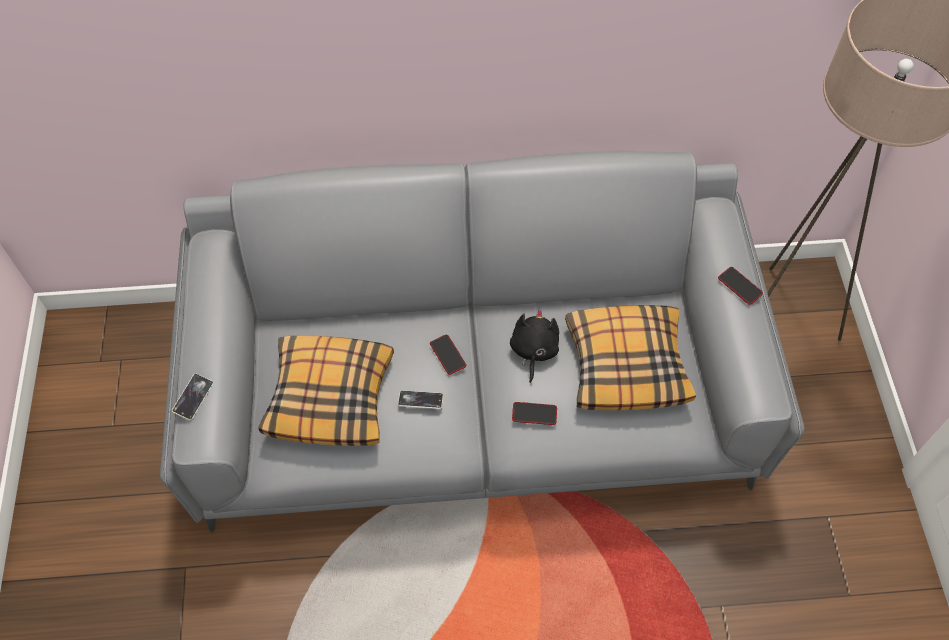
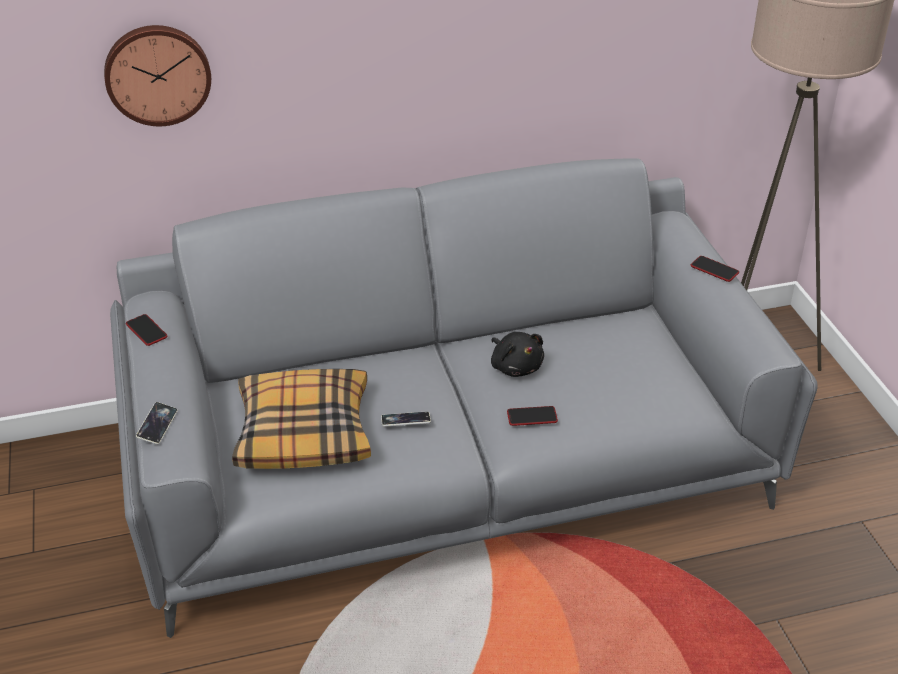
camera: 10 degrees left, 20 degrees down
(212, 55) = (157, 74): none -> wall clock
(448, 355) = (425, 381): phone -> phone (146, 331)
(533, 351) = (515, 366): black plush toy -> black plush toy turned 150 degrees clockwise
(626, 364) = (616, 365): pillow -> none

